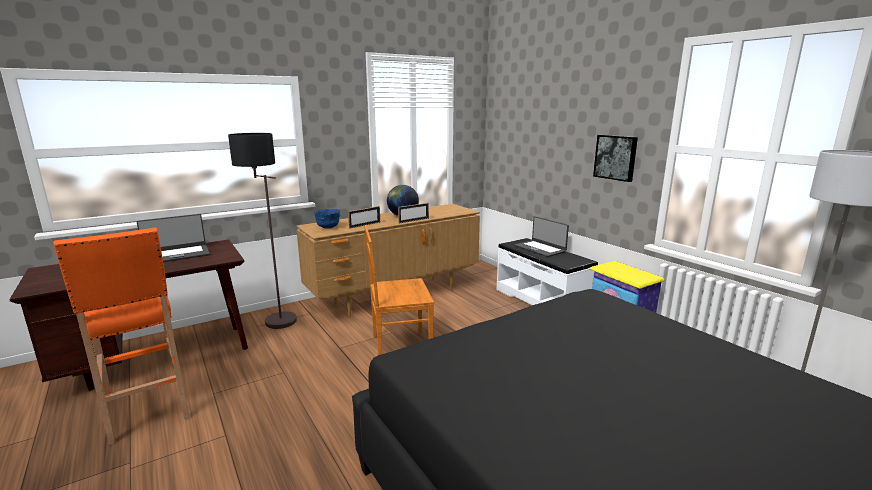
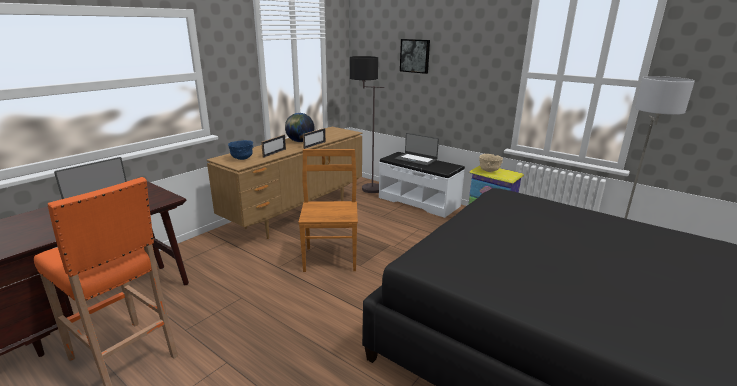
camera: 20 degrees left, 5 degrees up
(275, 319) = (196, 252): black floor lamp -> black floor lamp (366, 188)
(399, 347) = (330, 258): brown chair -> brown chair turned 120 degrees clockwise
(616, 157) = (477, 82): picture -> picture (415, 56)
(616, 270) = (489, 171): none -> beige bowl

